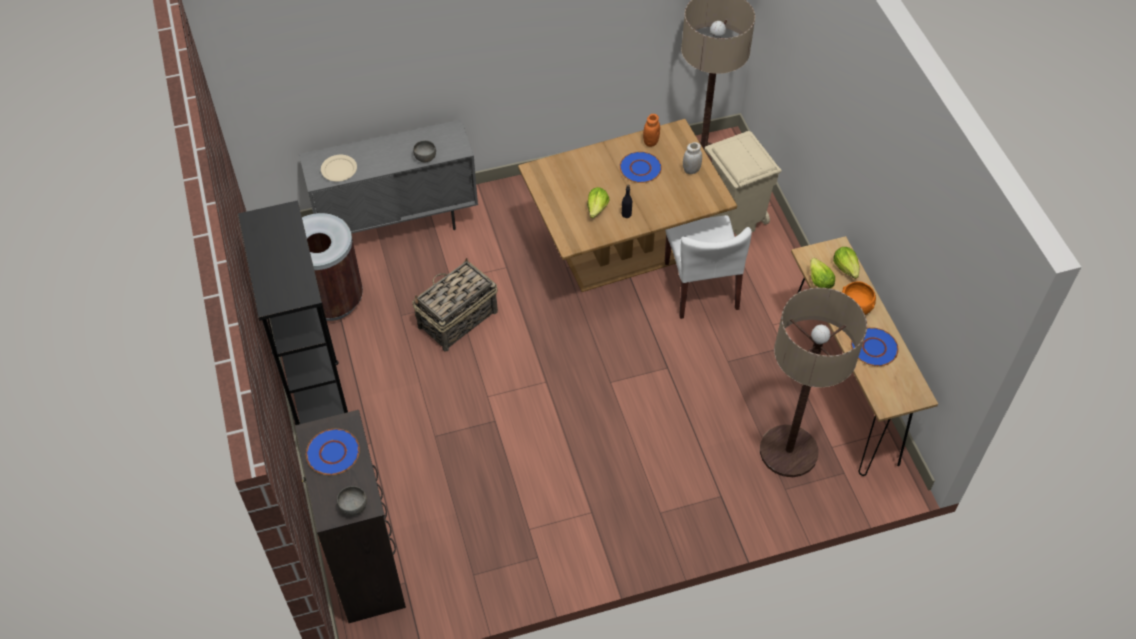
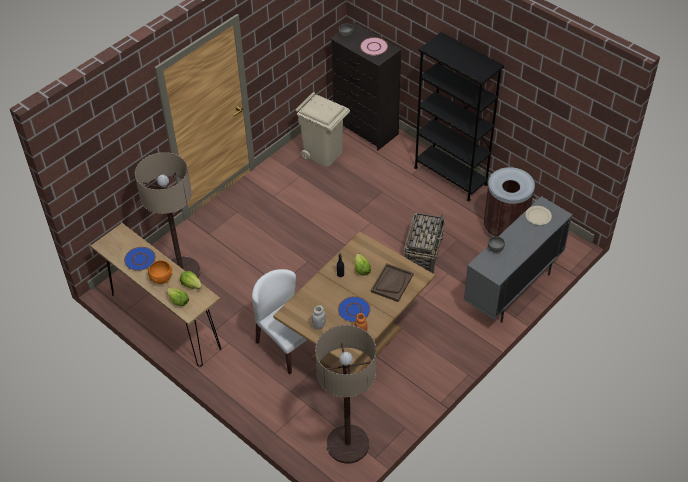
camera: 150 degrees right, 5 degrees down
(333, 452) = (374, 47): blue plate -> pink plate
(574, 177) = (392, 283): none -> brown tray
(734, 218) = (296, 408): beige trash can -> beige trash can (323, 153)

